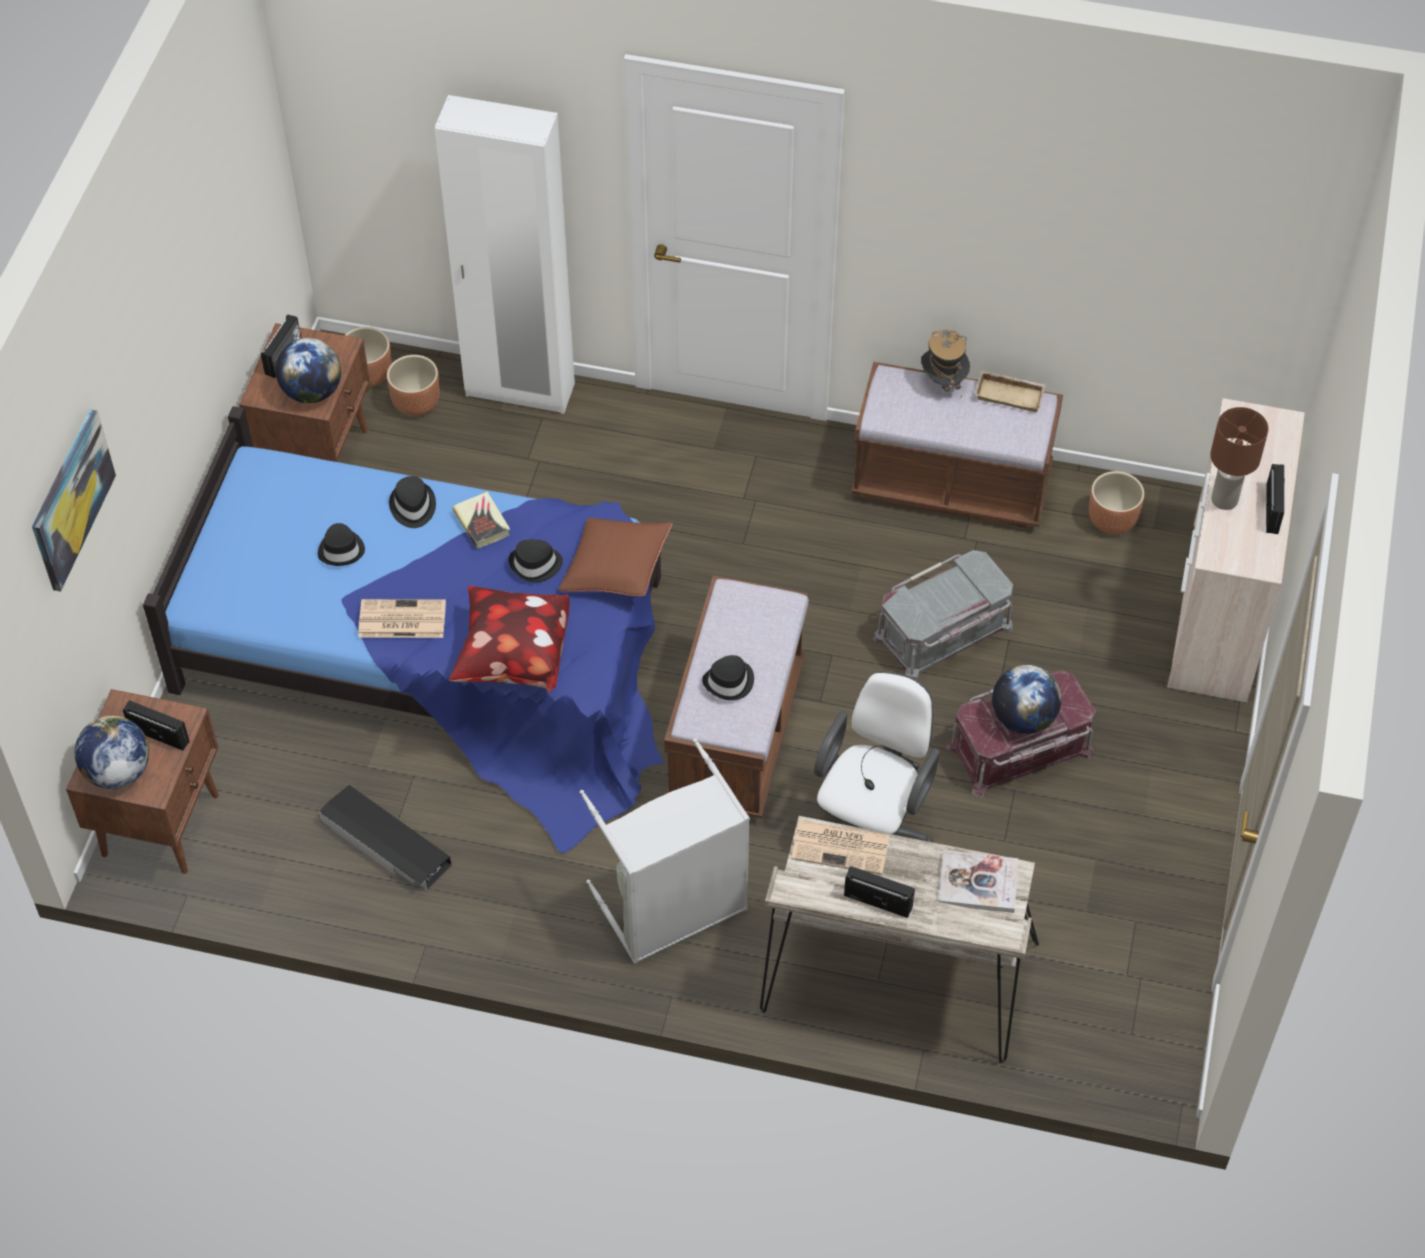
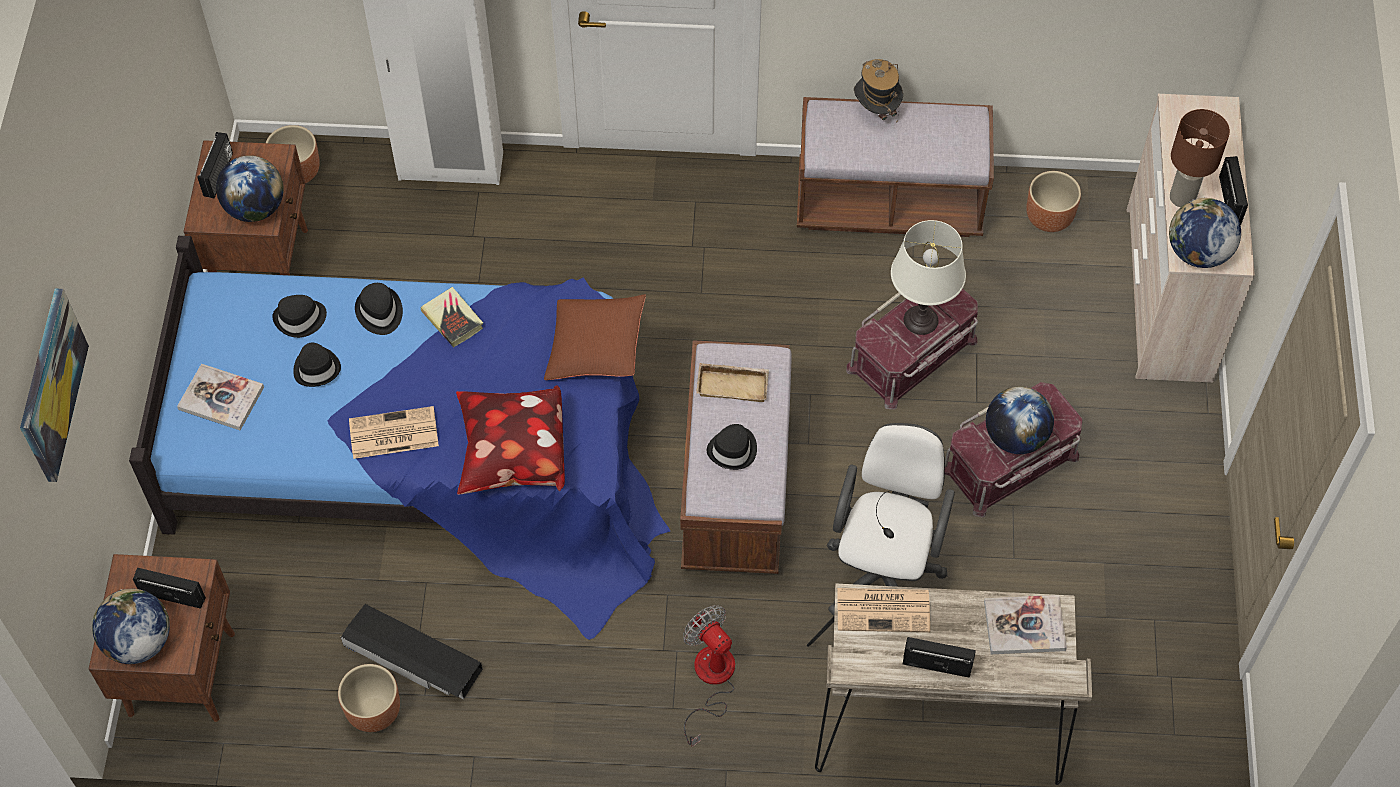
camera: 10 degrees left, 5 degrees up
(244, 564) = (221, 398): none -> book
(415, 403) = (350, 194): brown planter -> brown planter (373, 711)
(535, 565) = (515, 356): black hat -> black hat (300, 319)
(674, 910) = (710, 680): grey laundry basket -> fan
(944, 633) = (913, 355): grey storage box -> red storage box
(951, 593) = (920, 320): none -> white table lamp
(1010, 394) = (943, 112): beige tray -> beige tray (733, 384)
(1227, 554) = (1197, 253): none -> globe

